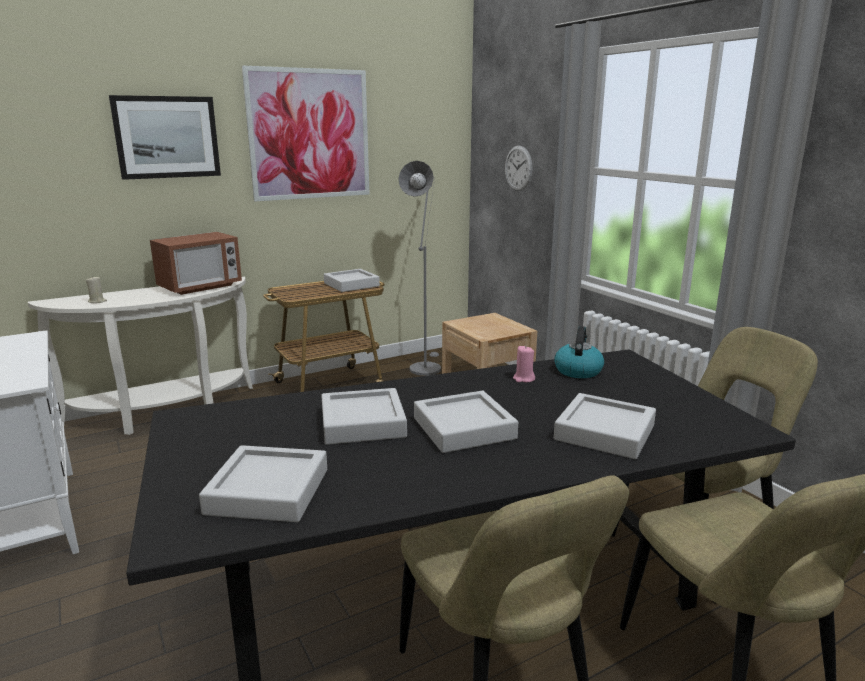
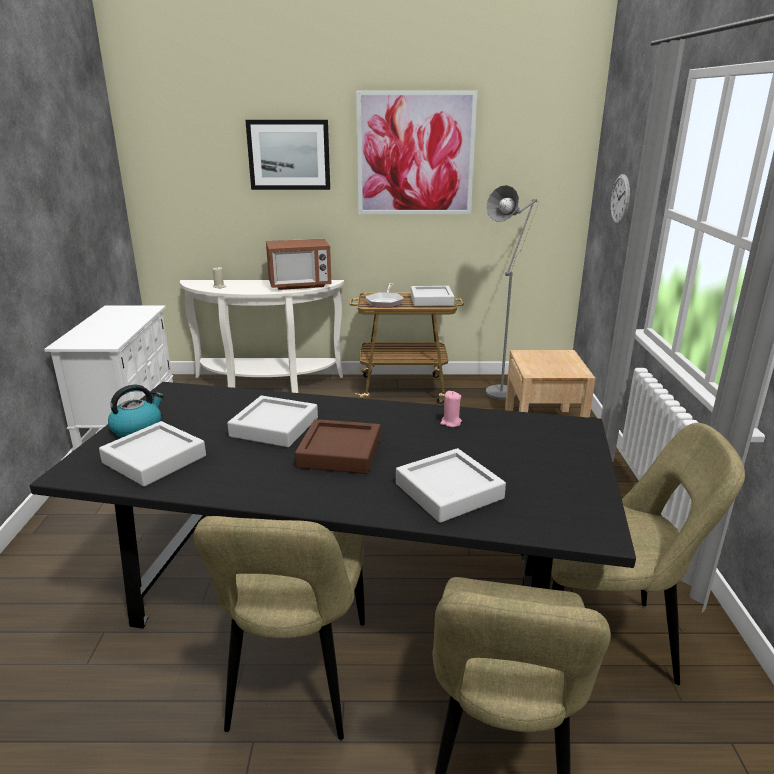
camera: 30 degrees right, 5 degrees up
(306, 292) = (385, 302): none -> frying pan
(464, 428) = (339, 452): grey tray -> brown tray
(578, 370) = (513, 427): kettle -> kettle (137, 428)

